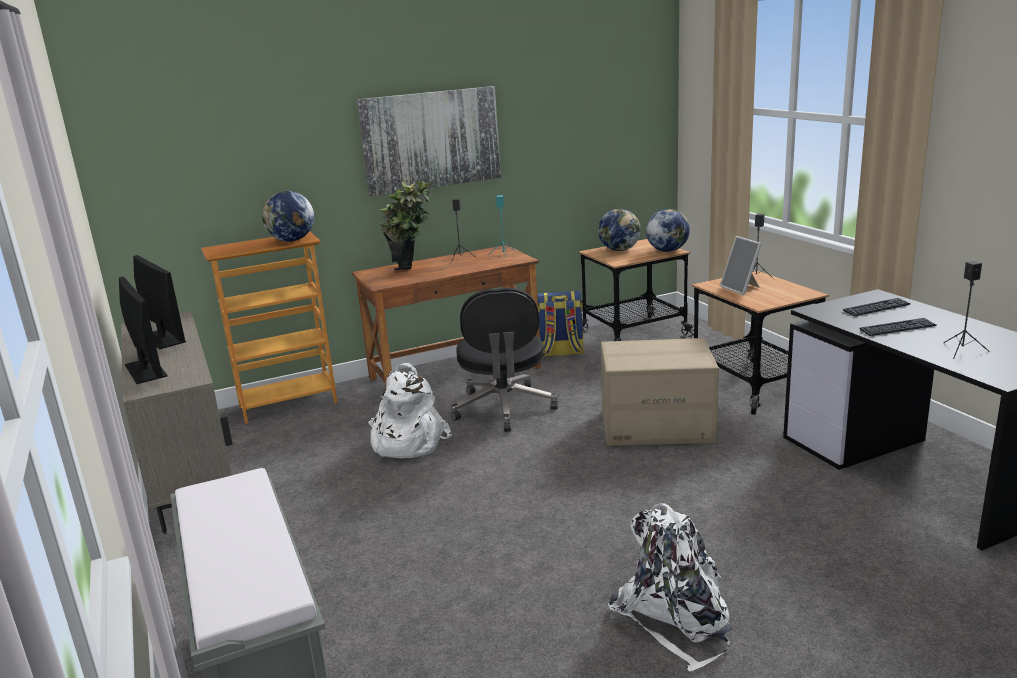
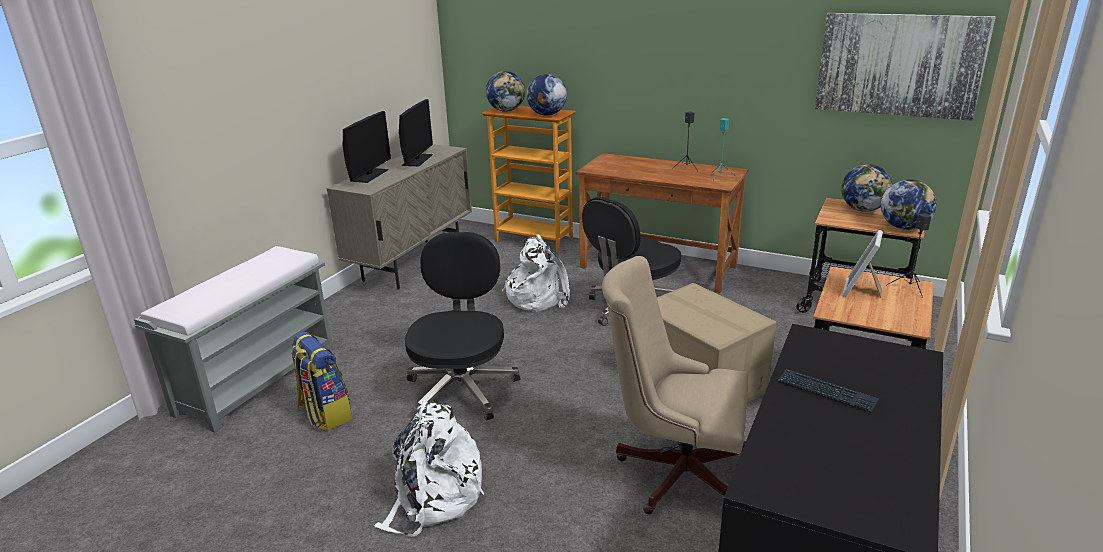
camera: 50 degrees right, 5 degrees up
(231, 249) = (506, 111): none -> globe
(412, 272) = (630, 167): potted plant -> none
(431, 140) = (691, 52): picture -> picture (899, 65)
(508, 540) = (462, 388): none -> black office chair
(561, 353) = (761, 289): backpack -> backpack (324, 414)
(762, 482) = (674, 472): none -> beige office chair
(877, 308) = (873, 366): keyboard -> none
(962, 351) = (813, 445): black speaker -> none

